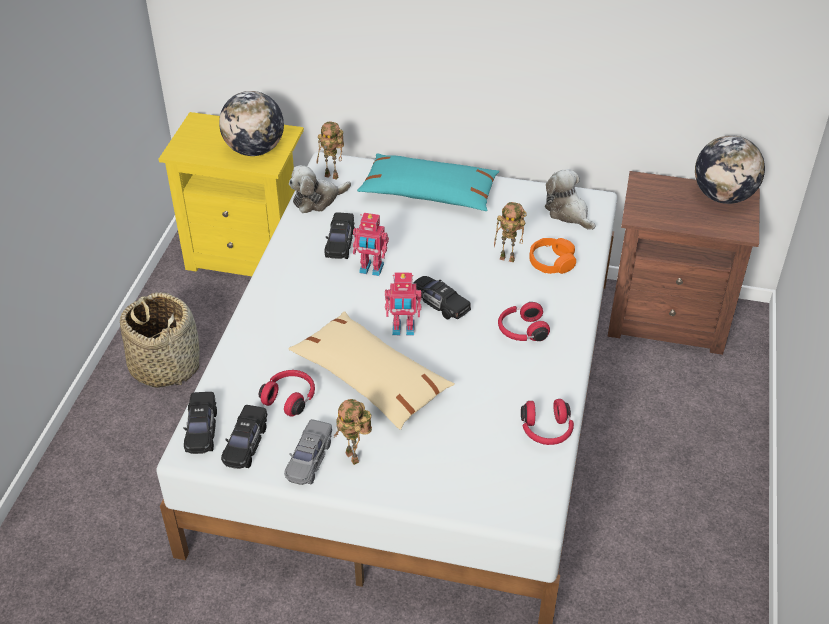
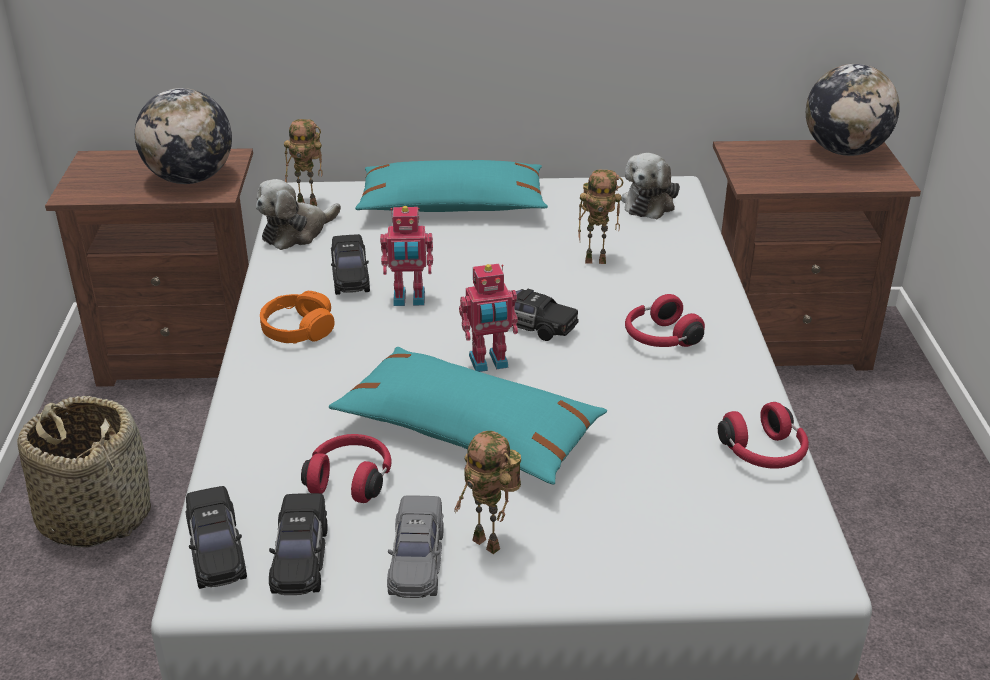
camera: 15 degrees left, 10 degrees down
(248, 254) = (187, 354): yellow nightstand -> brown nightstand
(371, 379) = (468, 432): beige pillow -> turquoise pillow
(551, 262) = (657, 256): orange headphones -> orange headphones (298, 329)
(568, 213) = (649, 203): plush toy -> plush toy turned 105 degrees counterclockwise

